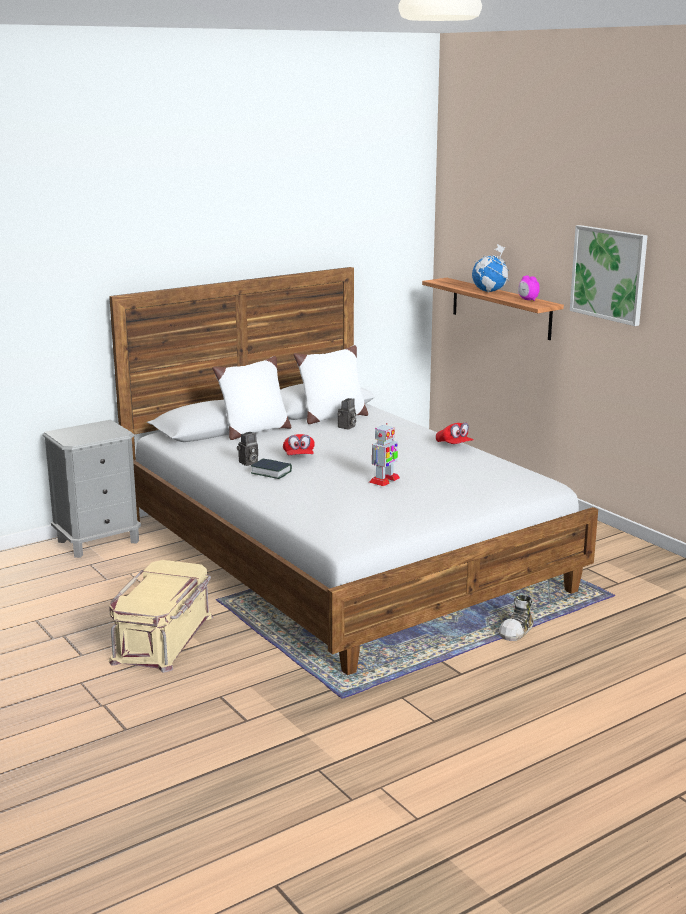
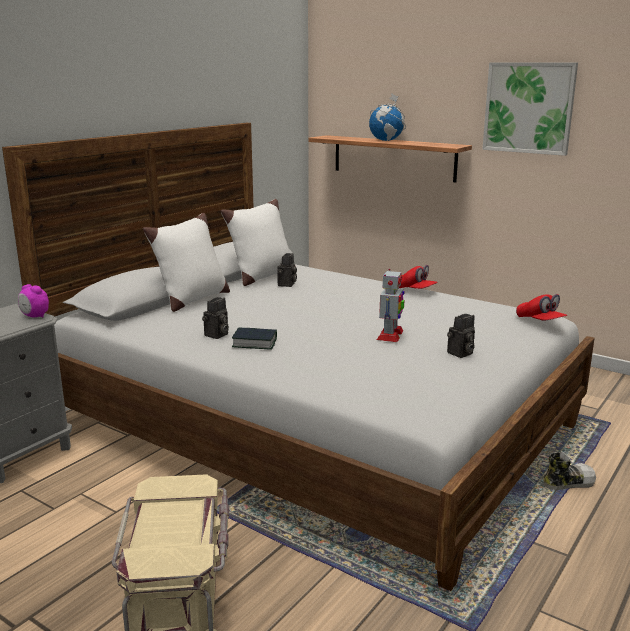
camera: 20 degrees left, 0 degrees up
(299, 457) = (269, 321): red cap -> red cap (540, 321)
(424, 502) = (460, 354): none -> camera
(517, 630) = (567, 482): shoe -> shoe turned 120 degrees counterclockwise
(527, 300) = (434, 143): alarm clock -> alarm clock (35, 316)

